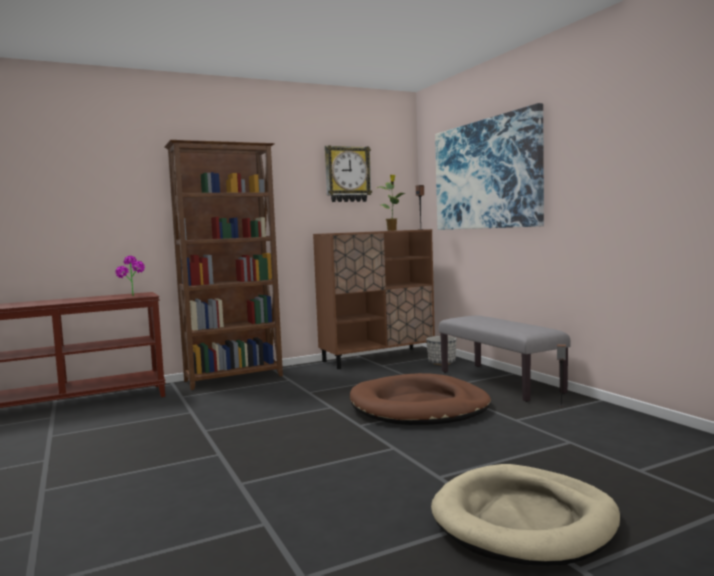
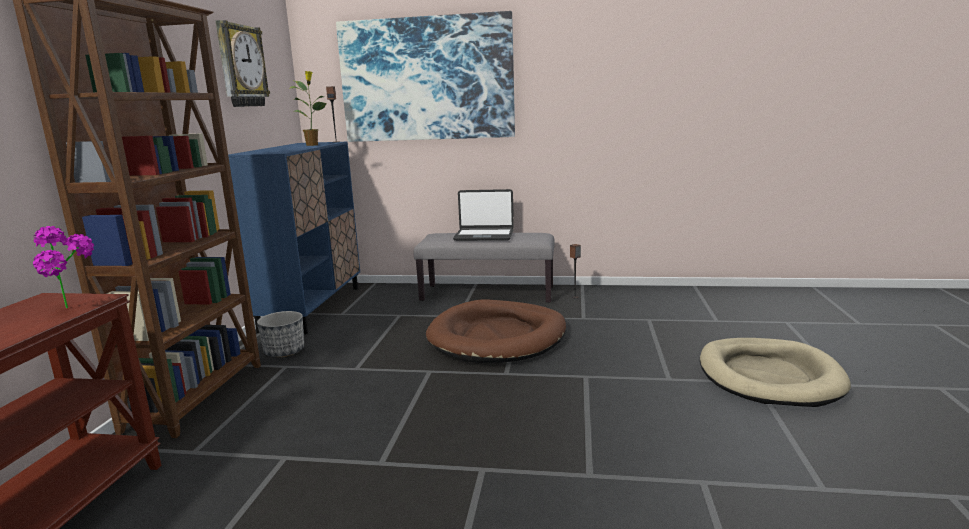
camera: 55 degrees left, 10 degrees up
(378, 358) = (312, 308): brown cabinet -> blue cabinet
(442, 363) = (393, 293): planter -> planter (285, 352)
(497, 322) = (484, 235): none -> laptop

